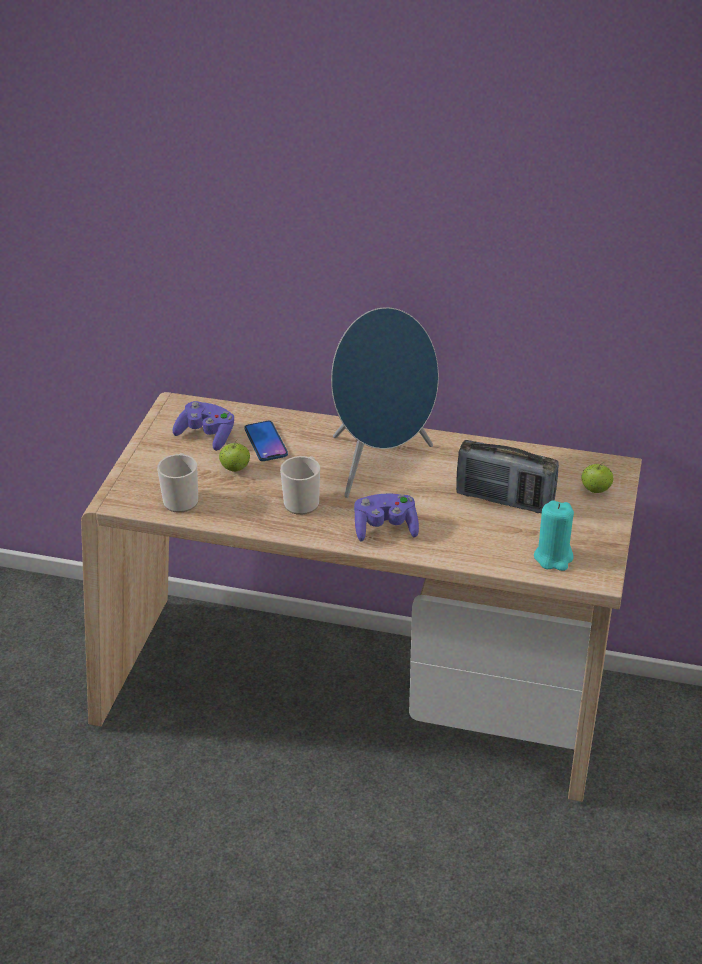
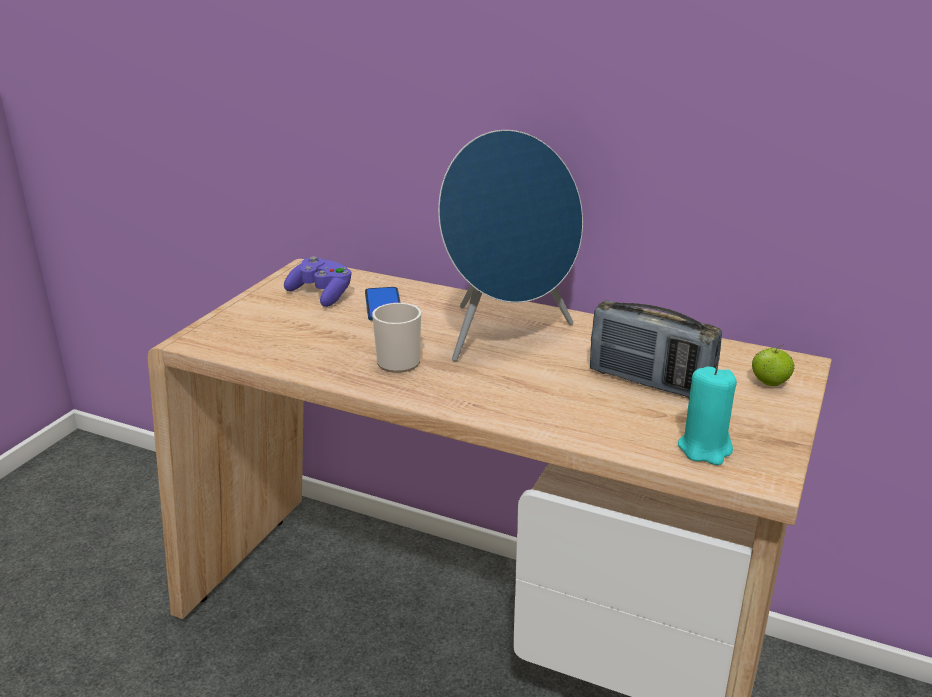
camera: 10 degrees right, 10 degrees down
(181, 499) = (263, 345): mug -> none
(235, 469) = (338, 324): apple -> none
(385, 528) = (491, 396): purple game controller -> none

